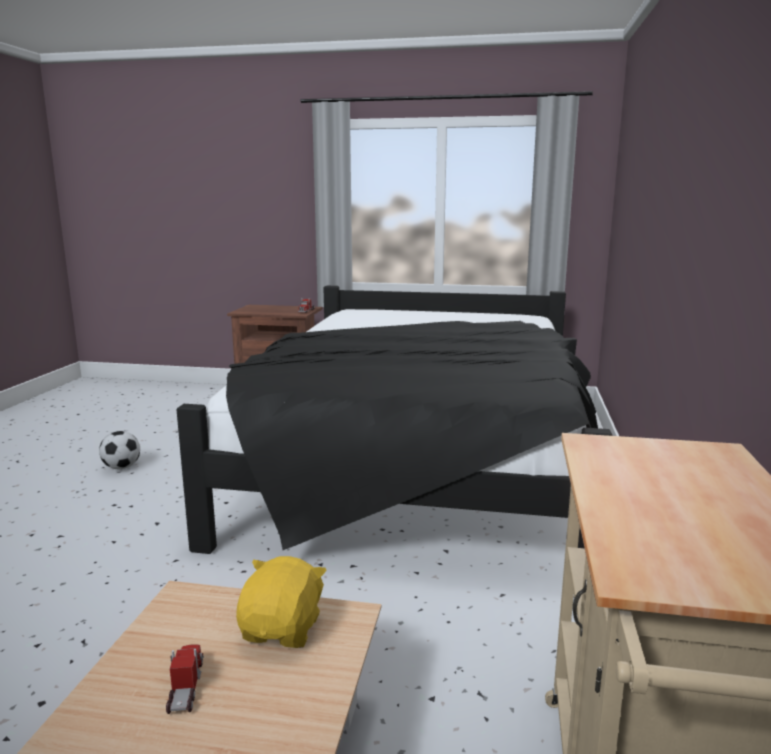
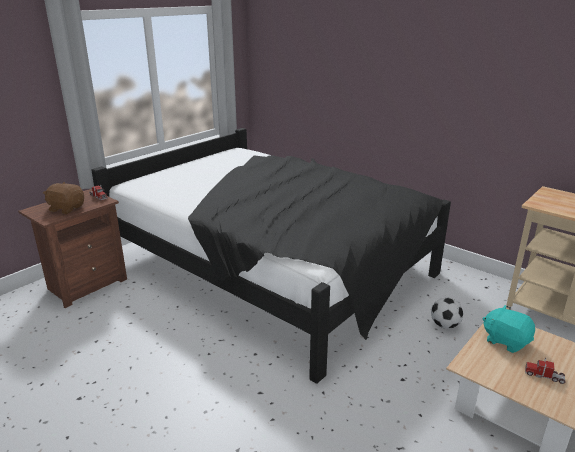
camera: 60 degrees left, 10 degrees up
(121, 467) = (128, 397): football -> football (445, 325)
(268, 310) = (66, 208): none -> brown plush toy
(283, 629) = (506, 341): yellow plush toy -> turquoise plush toy

